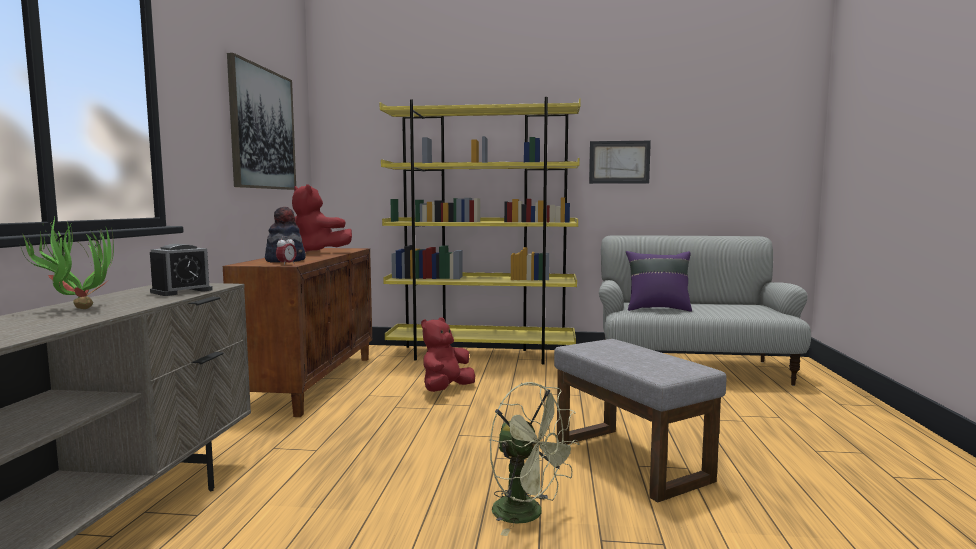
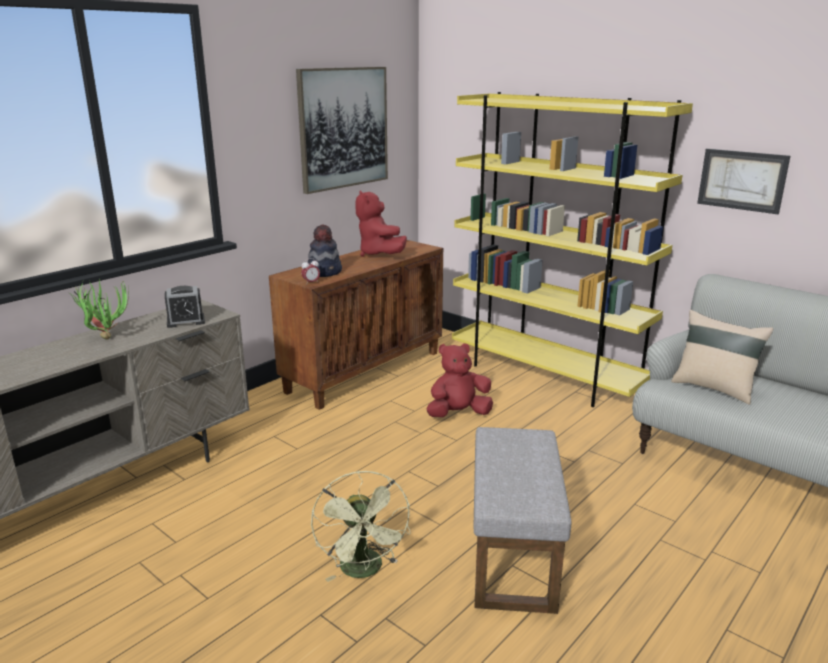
camera: 35 degrees right, 15 degrees up
(657, 309) = (714, 388): purple pillow -> beige pillow

